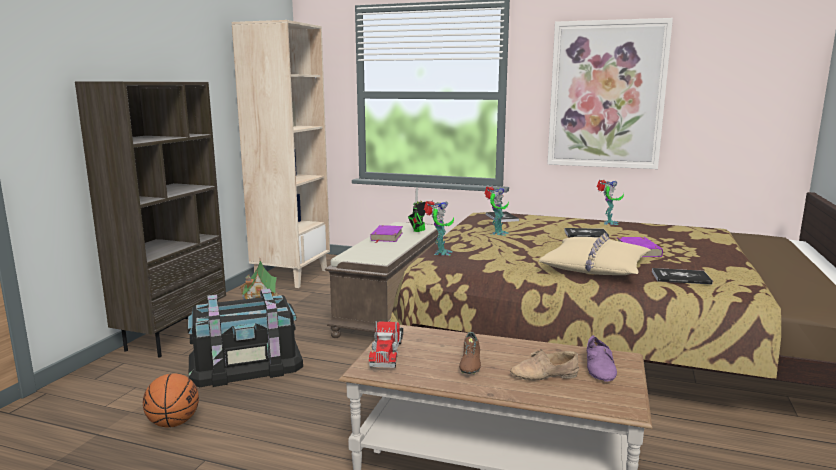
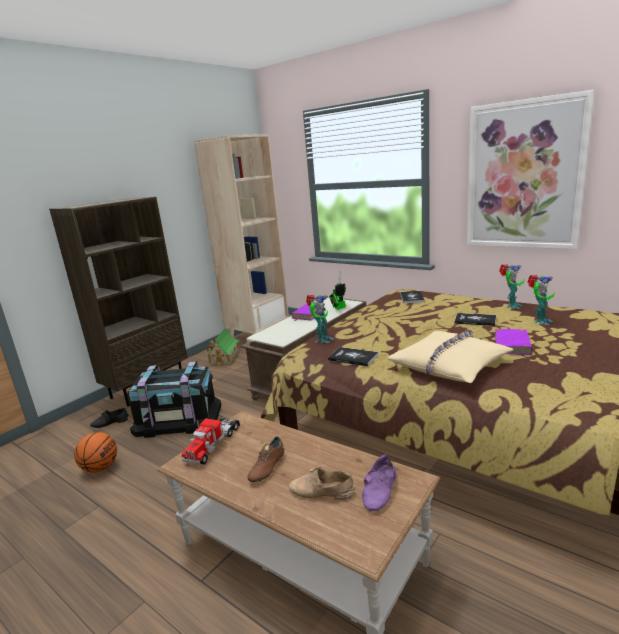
camera: 20 degrees right, 5 degrees up
(146, 376) = (110, 423): none -> black shoe
(497, 233) = (391, 317): toy robot -> toy robot (540, 321)
(680, 277) = (530, 385): book -> book (353, 357)

